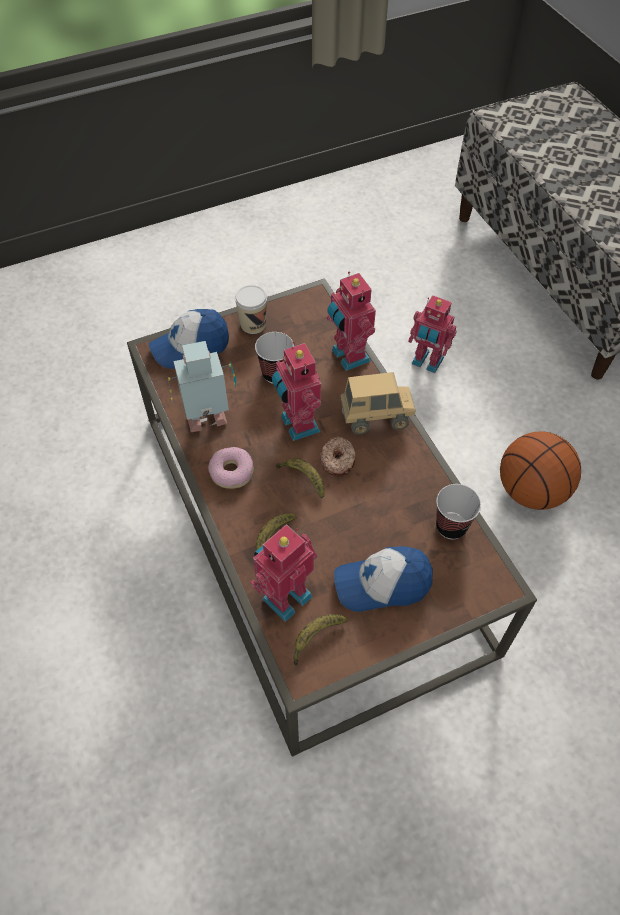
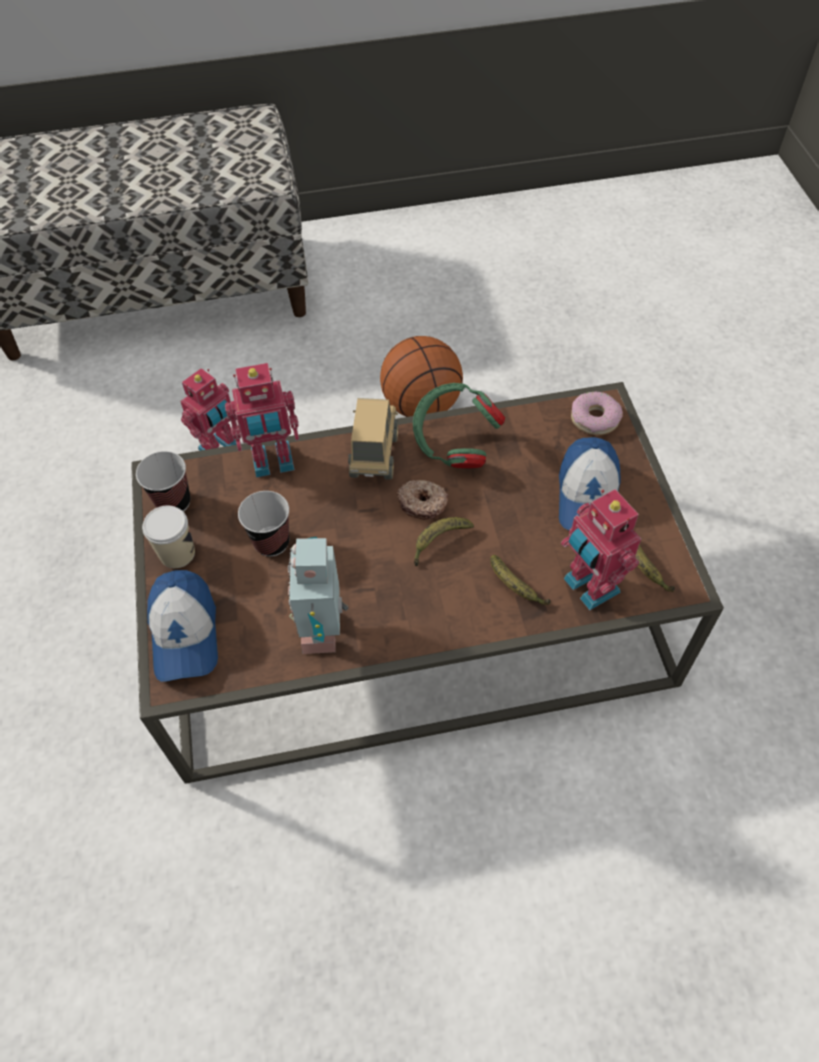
camera: 75 degrees left, 0 degrees up
(232, 472) = (410, 614): donut -> donut (595, 419)
(297, 425) = (359, 533): toy robot -> none
(407, 471) = (454, 445): none -> green headphones
(451, 526) = (531, 424): cup -> cup (173, 502)

